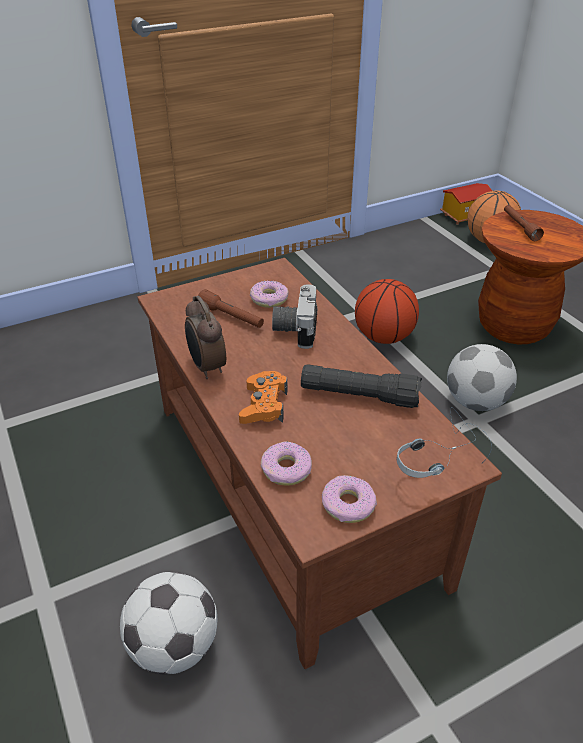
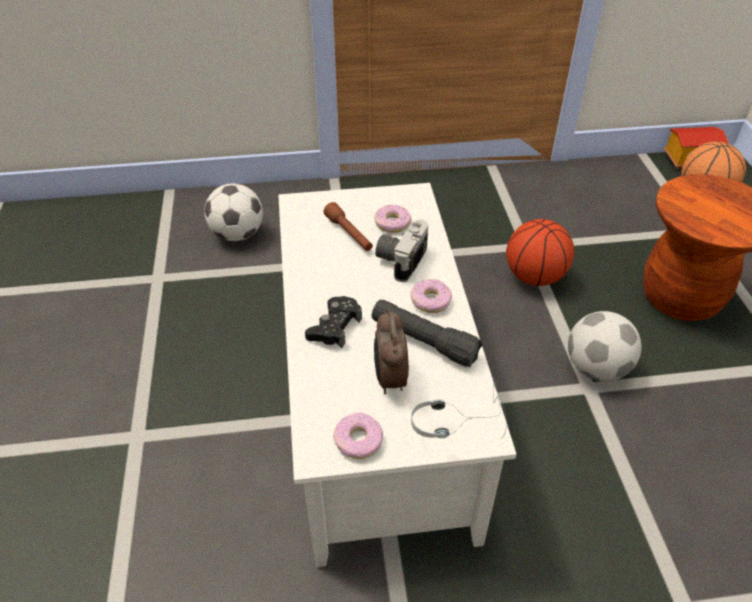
camera: 20 degrees right, 5 degrees up
(174, 646) = (220, 510): football -> football (237, 234)
(206, 367) = (303, 278): alarm clock -> alarm clock (389, 379)
(264, 405) = (334, 327): orange game controller -> black game controller
(286, 469) = (322, 393): donut -> donut (430, 301)
(294, 489) = (378, 405): brown coffee table -> white coffee table
(520, 227) = (702, 196): brown flashlight -> none

